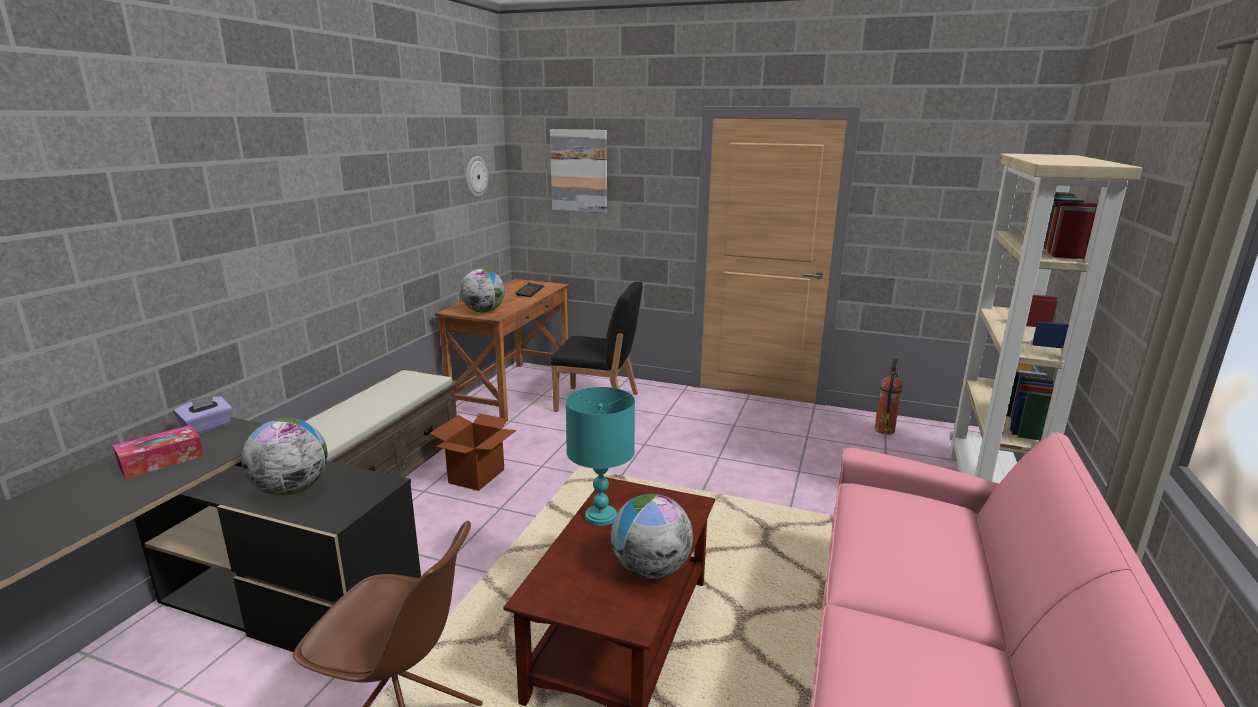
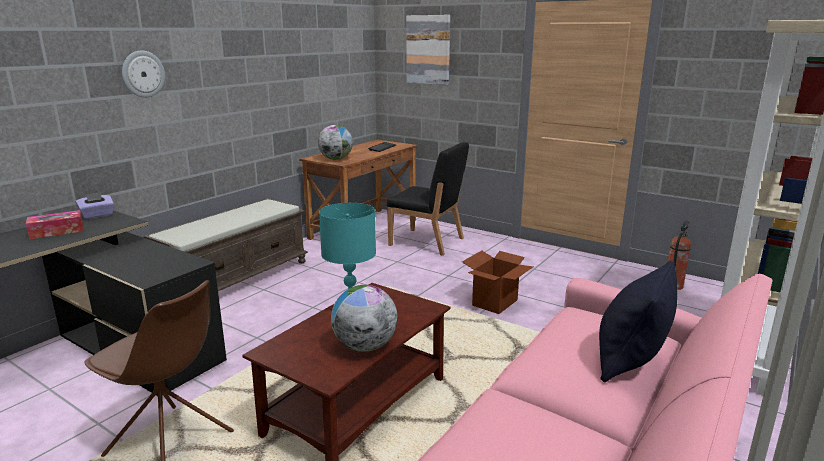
camera: 15 degrees right, 0 degrees up
(291, 489) = (133, 260): globe -> none
(476, 176) = (344, 53): wall clock -> wall clock (143, 74)
(476, 476) = (306, 284): cardboard box -> cardboard box (495, 303)
(957, 546) = (630, 361): none -> black pillow

